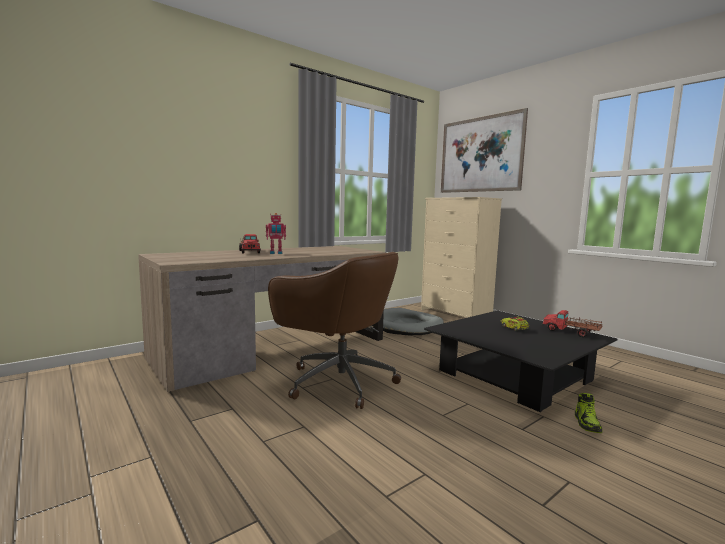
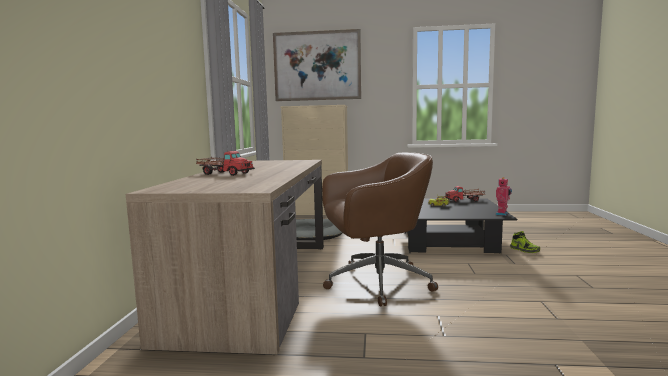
camera: 45 degrees left, 0 degrees up
(276, 253) = (260, 171): toy robot -> toy robot (502, 214)

